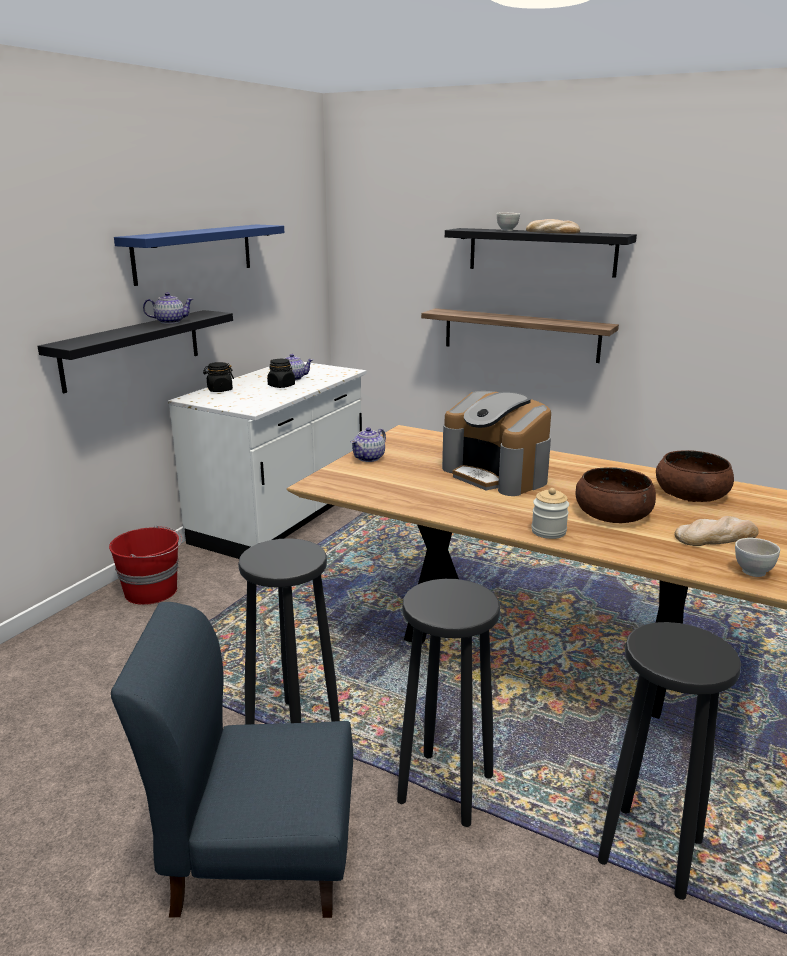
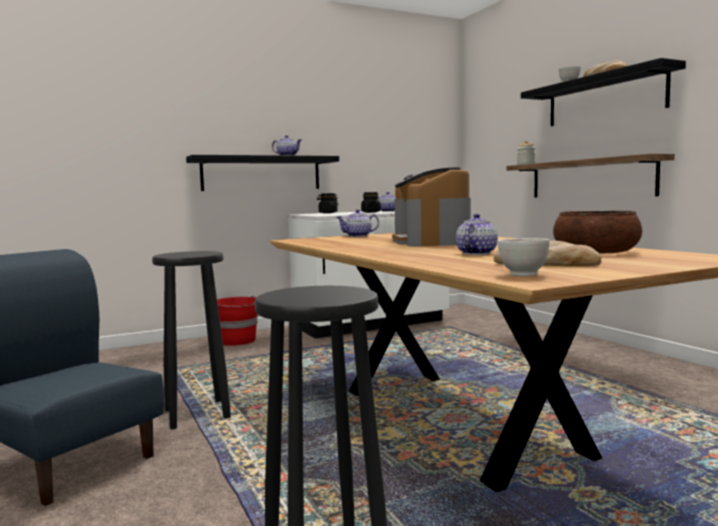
camera: 35 degrees right, 15 degrees down
(194, 253) = (323, 117): blue shelf -> none
(444, 787) = (234, 471): black stool -> none
(548, 531) = (388, 255): jar -> jar (525, 164)
(612, 513) = (475, 253): brown bowl -> teapot

